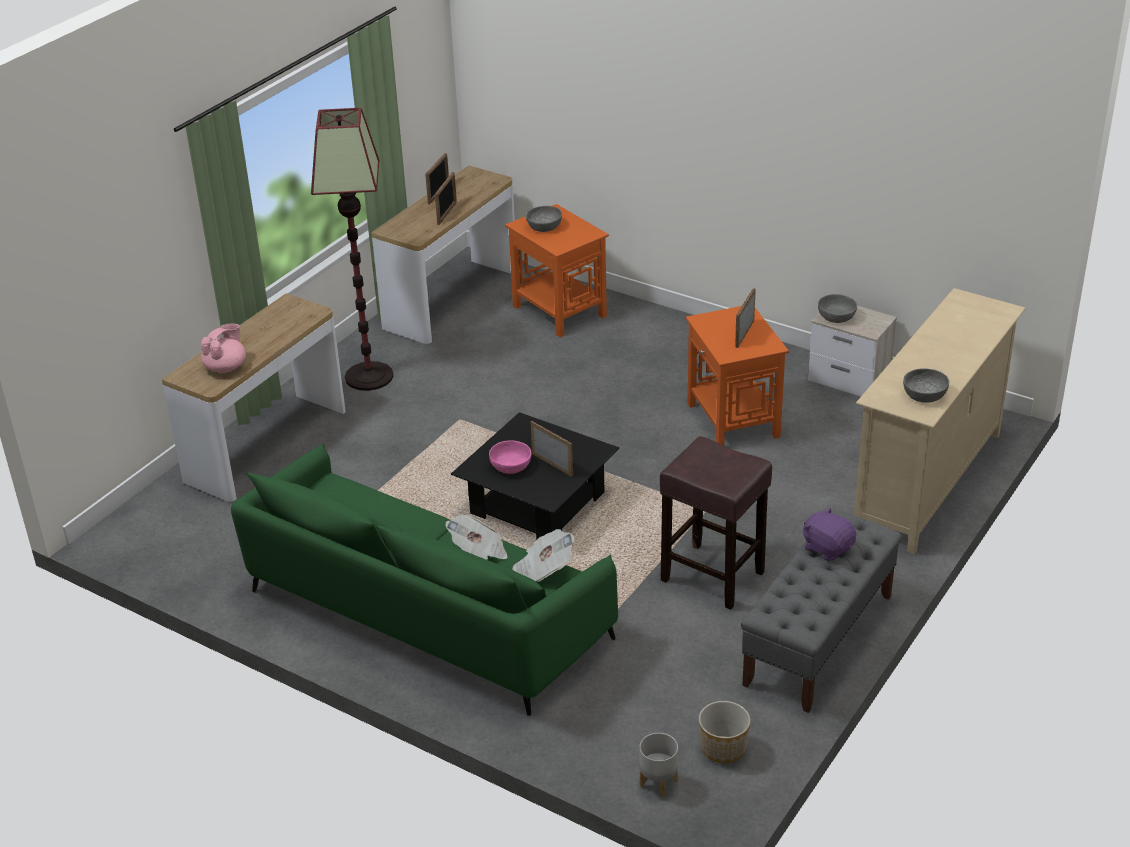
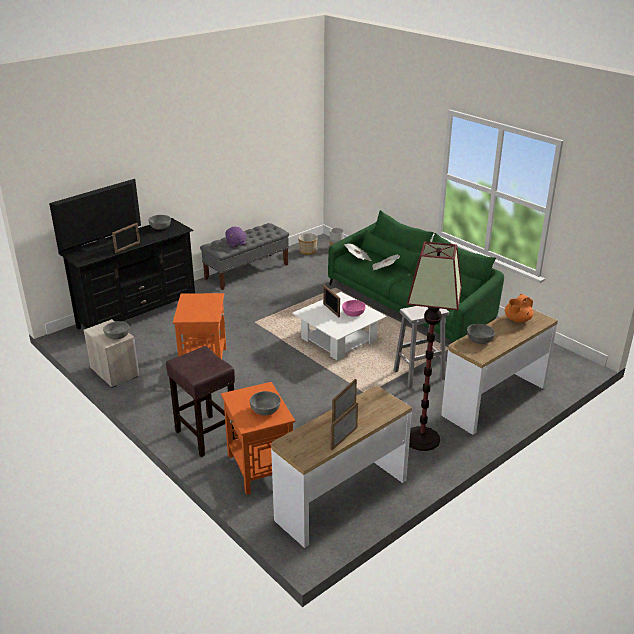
camera: 165 degrees left, 5 degrees down
(226, 367) = (517, 320): pink teapot -> orange teapot
(287, 325) = (479, 339): none -> grey bowl
(386, 465) = (418, 375): none -> white stool
(537, 503) = (338, 340): black coffee table -> white coffee table
(714, 576) = (272, 297): brown stool -> brown stool (205, 435)
(744, 334) = (195, 305): picture frame -> picture frame (127, 247)
(929, 483) = (137, 314): beige tv stand -> black tv stand
(979, 336) = (101, 243): none -> television

